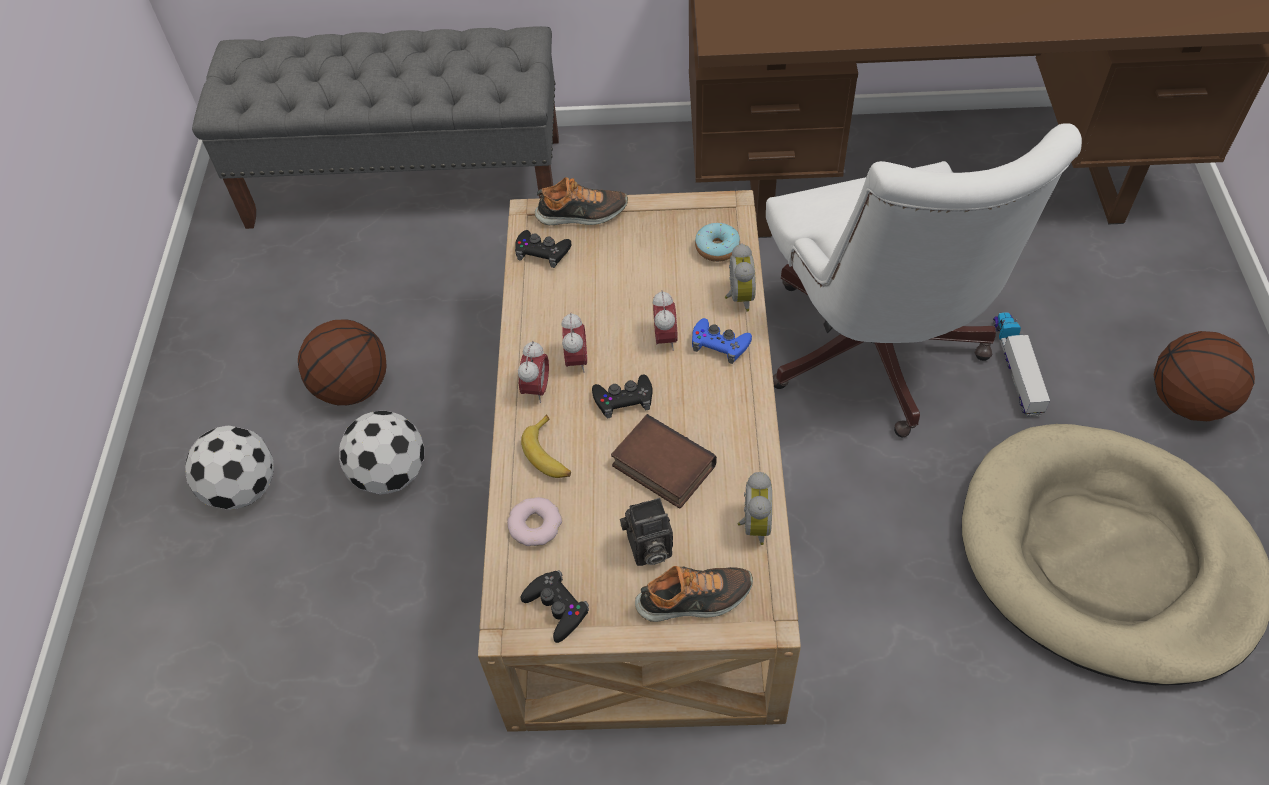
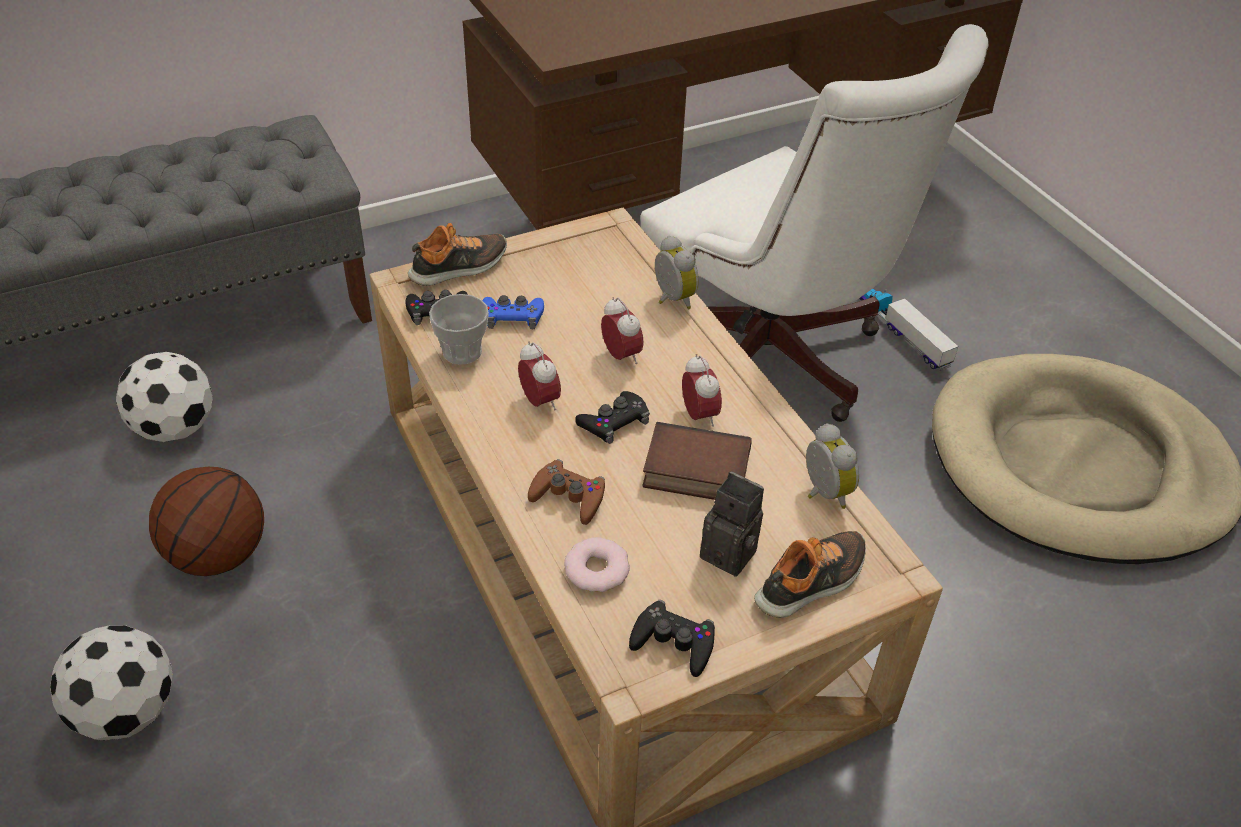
camera: 30 degrees left, 10 degrees down
(391, 473) = (316, 630): football -> football (175, 427)
(536, 389) = (513, 440): alarm clock -> alarm clock (699, 415)
(541, 295) = (462, 351): none -> cup
(549, 454) = (568, 497): banana -> brown game controller
(648, 550) = (732, 553): camera -> camera turned 105 degrees counterclockwise
(717, 248) = (622, 263): donut -> none
(720, 344) = (681, 345): blue game controller -> blue game controller (512, 317)
(1188, 401) = (1059, 320): basketball -> none

